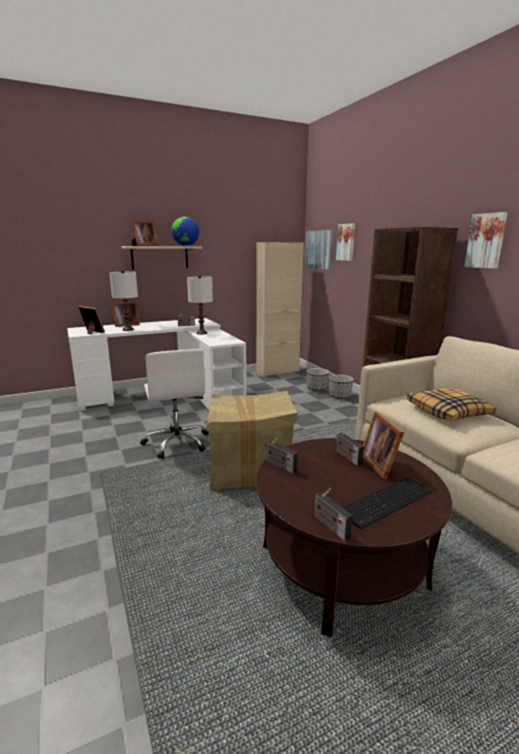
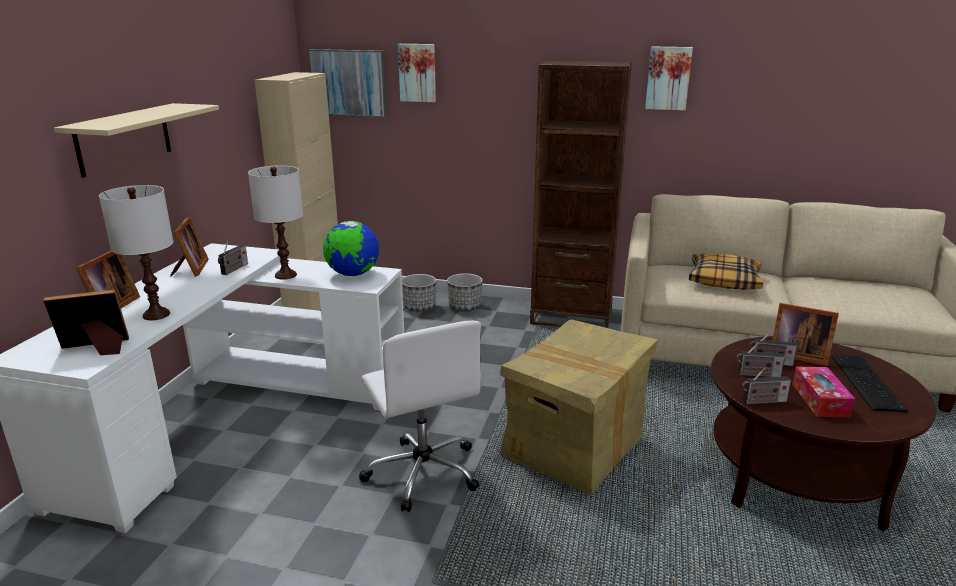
camera: 50 degrees left, 5 degrees up
(144, 245) = (106, 119): picture frame -> picture frame (190, 269)
(177, 442) = (423, 472): white office chair -> white office chair turned 45 degrees clockwise
(186, 246) = (182, 107): globe -> globe (353, 274)
(317, 486) = (820, 400): none -> tissue box
(329, 526) = (896, 423): radio -> radio (757, 375)

